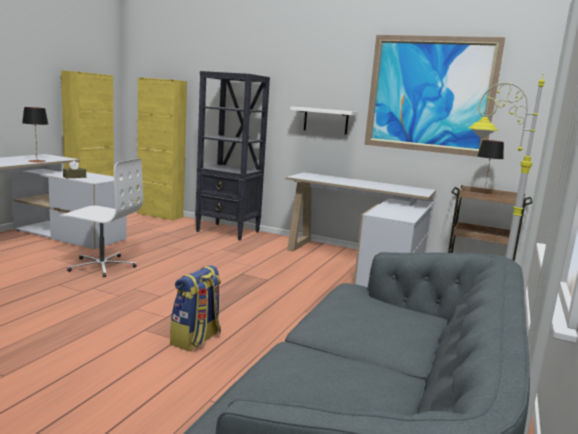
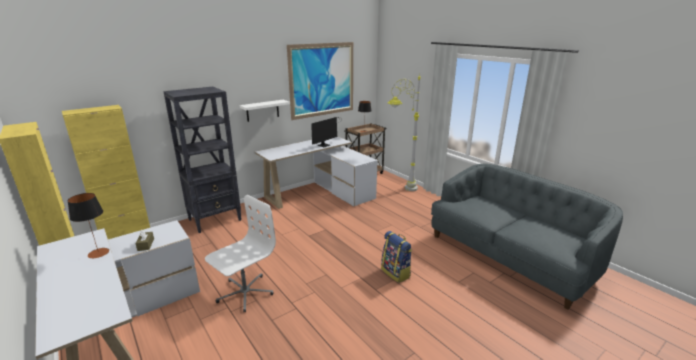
camera: 60 degrees left, 10 degrees up
(385, 188) = (325, 145): none -> monitor

